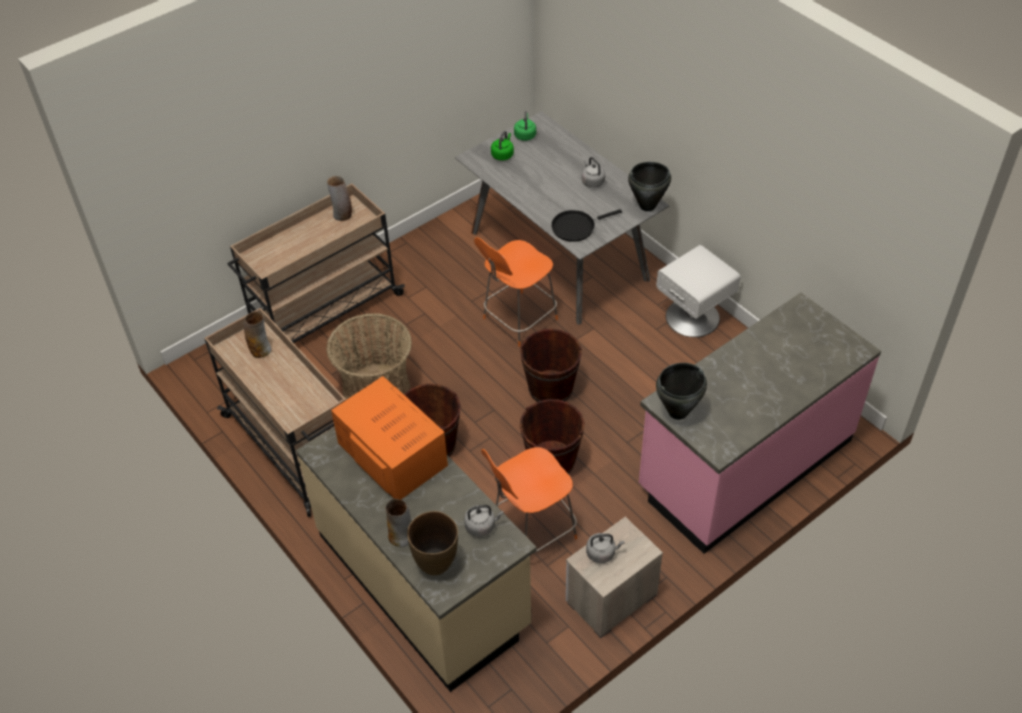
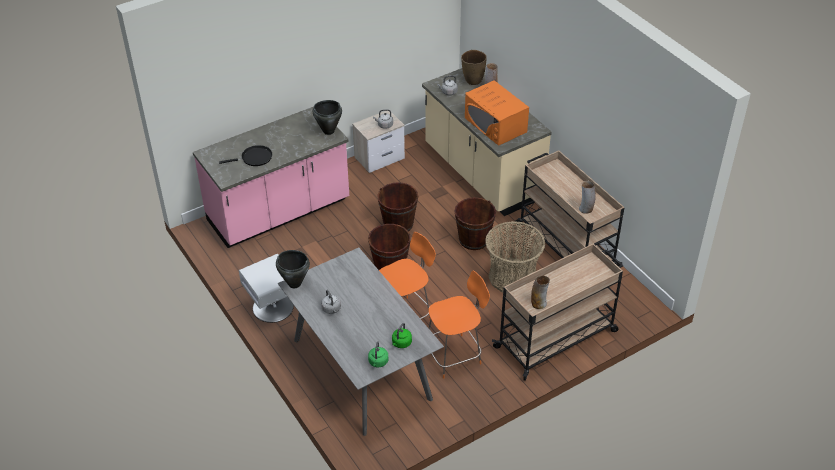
camera: 175 degrees left, 5 degrees down
(531, 532) = (417, 190): orange chair -> orange chair (454, 355)
(576, 227) = (355, 271): black frying pan -> black frying pan (254, 158)

